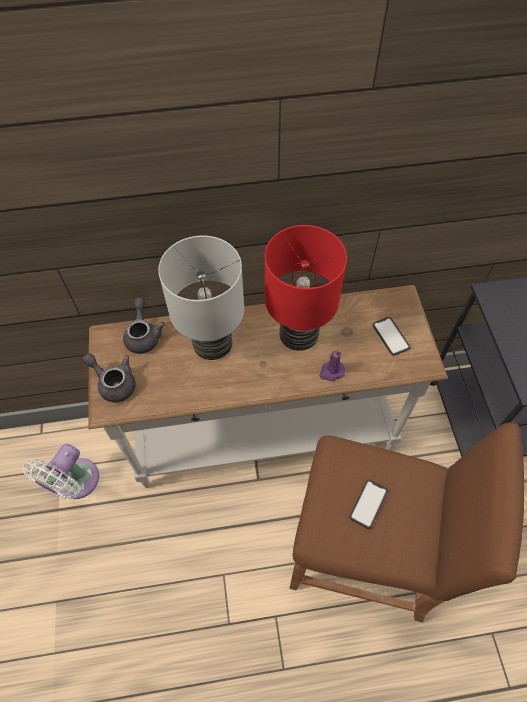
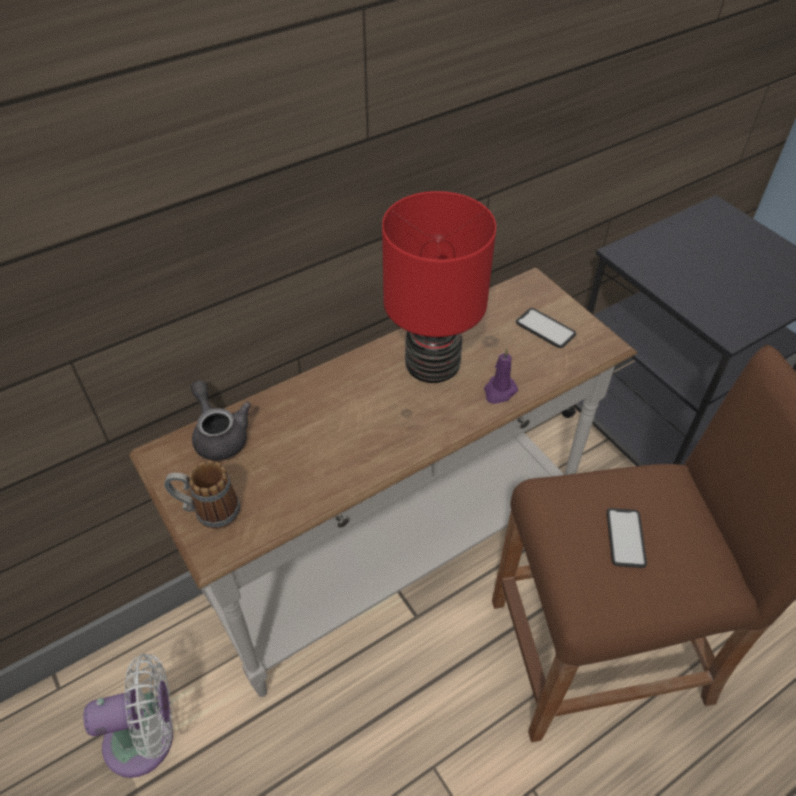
camera: 25 degrees left, 10 degrees down
(75, 483) = (147, 738): white fan -> white fan turned 105 degrees counterclockwise
(114, 383) = (208, 511): grey teapot -> mug
(212, 343) = (325, 411): grey table lamp -> none

